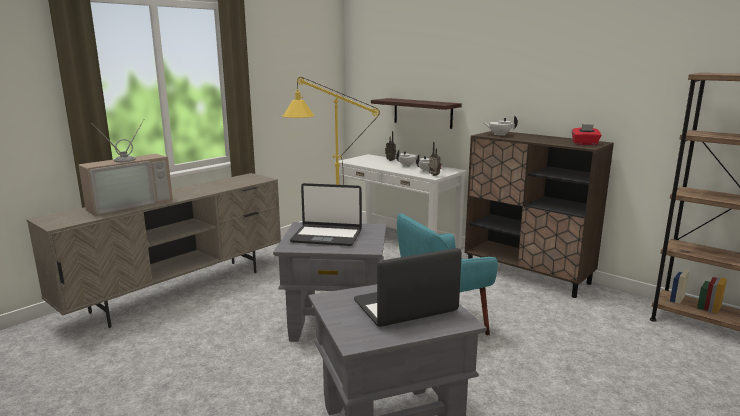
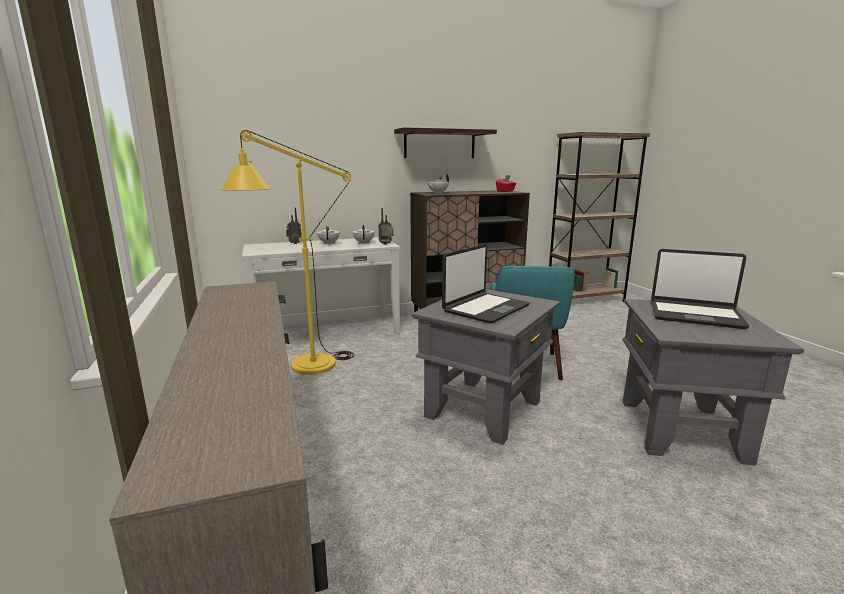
camera: 60 degrees left, 0 degrees up
(129, 204) = (227, 373): television -> none
(405, 307) = (695, 315): laptop -> laptop turned 75 degrees counterclockwise
(422, 113) = (322, 183): shelf -> shelf (439, 144)

